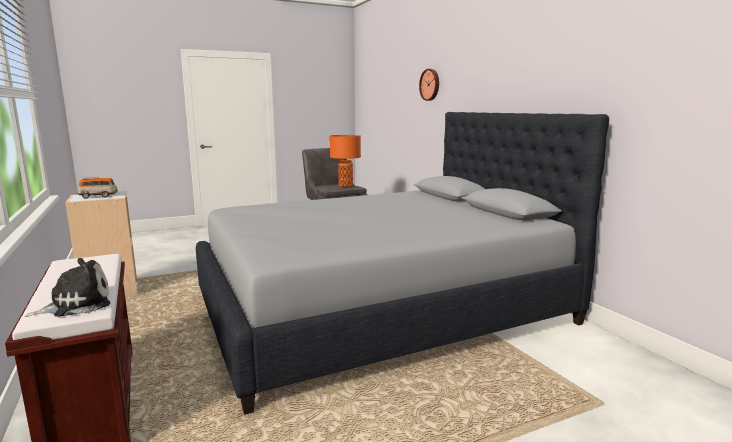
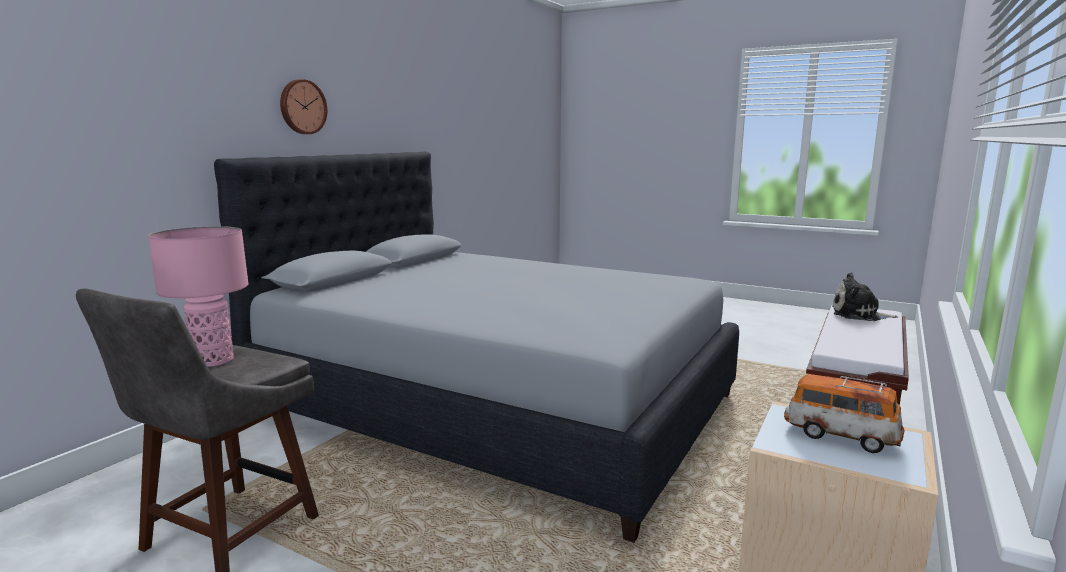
camera: 125 degrees left, 0 degrees up
(345, 185) = (214, 360): orange table lamp -> pink table lamp
(430, 84) = (91, 101): wall clock -> wall clock (302, 107)

